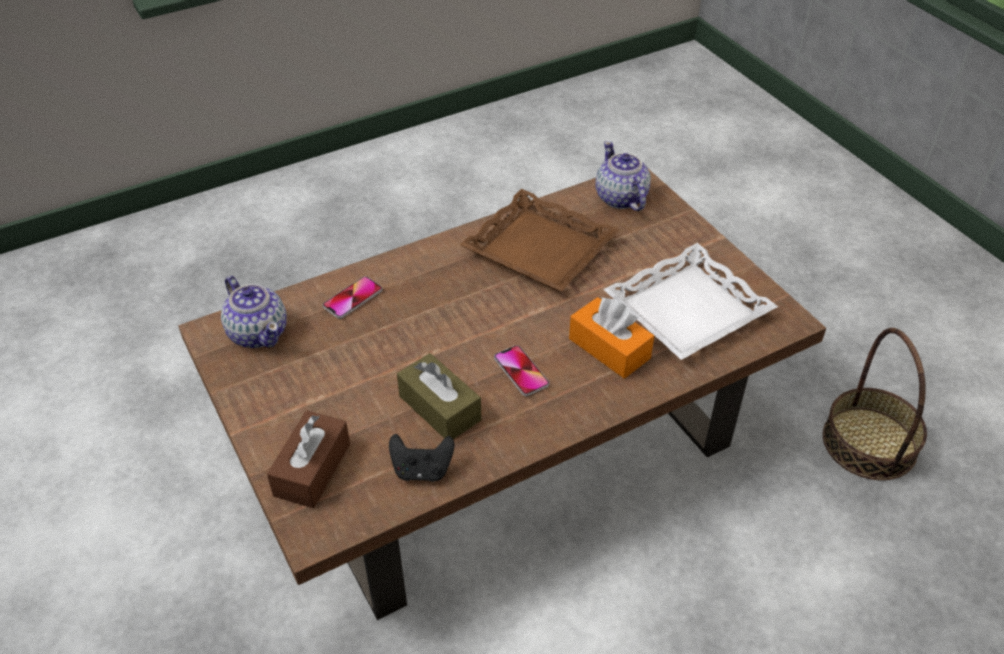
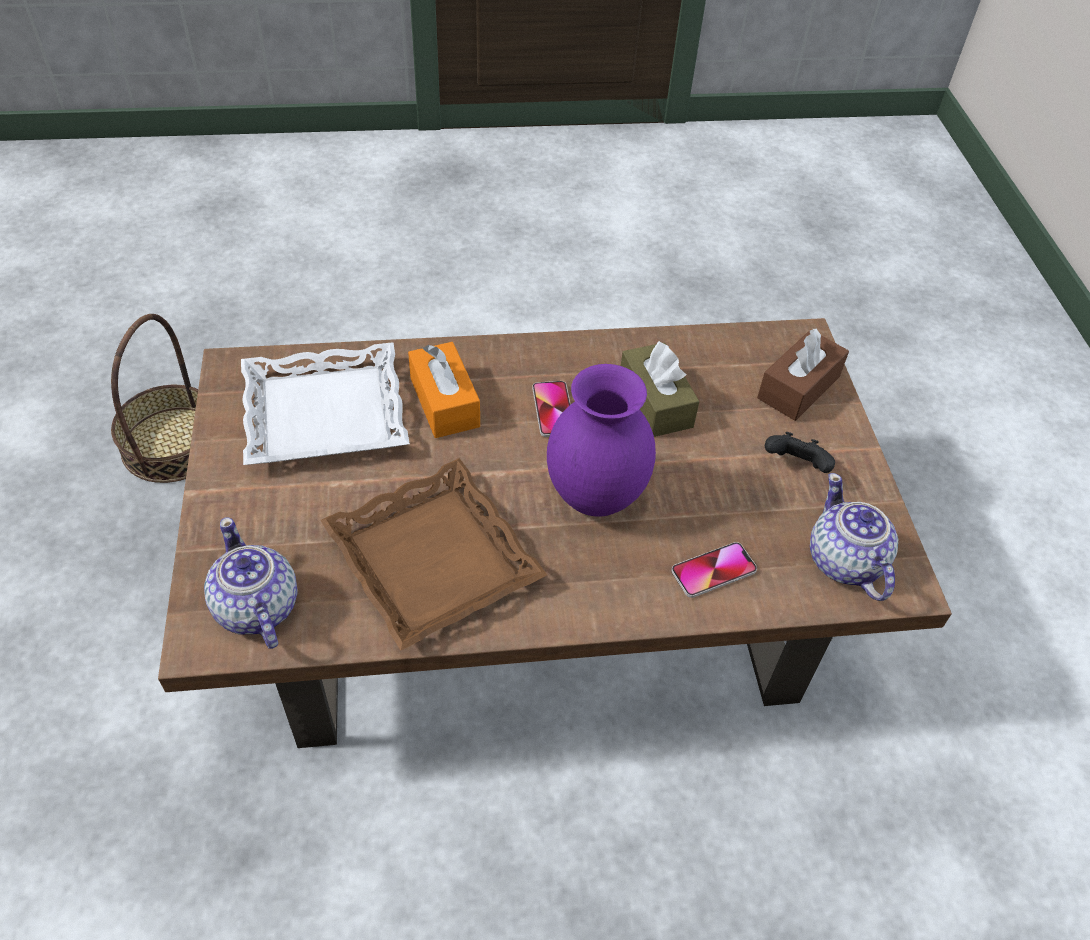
camera: 160 degrees left, 5 degrees up
(422, 470) = (694, 354): black game controller -> black game controller (795, 466)
(454, 319) = (596, 496): none -> purple vase
(620, 198) = (256, 609): teapot -> teapot turned 150 degrees clockwise

